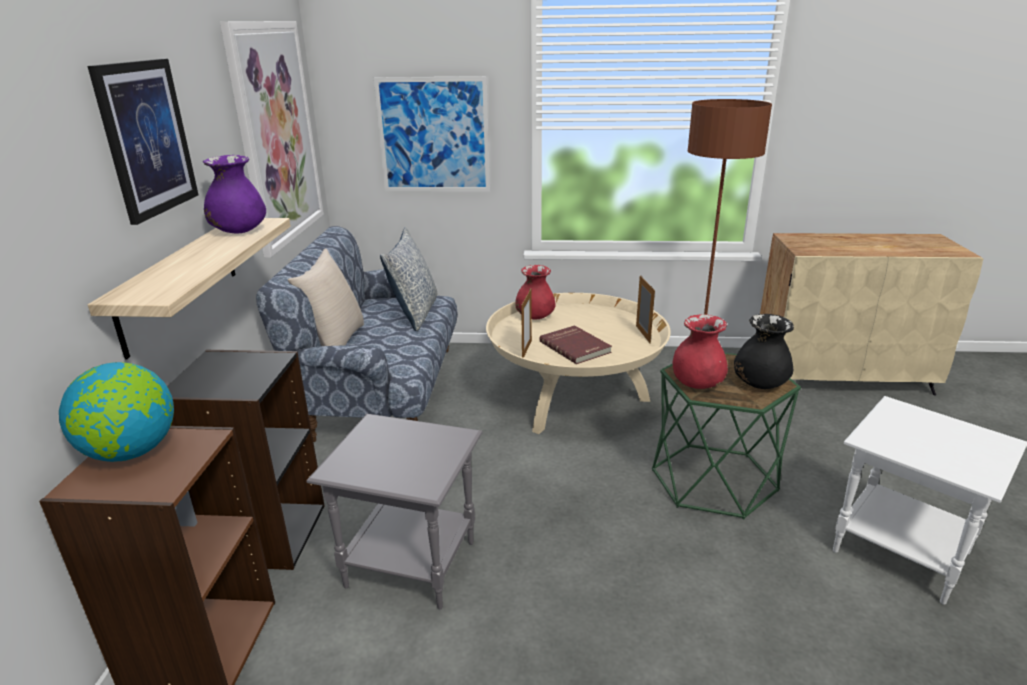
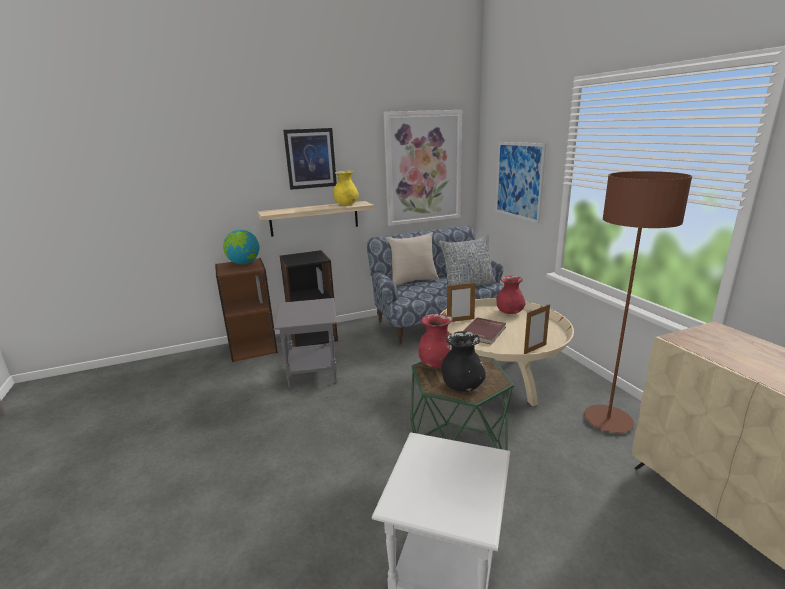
camera: 65 degrees right, 5 degrees down
(239, 231) = (346, 204): purple vase -> yellow vase

